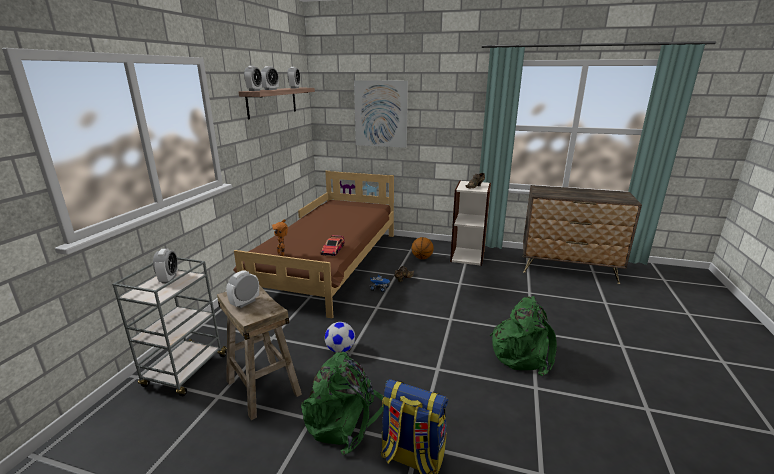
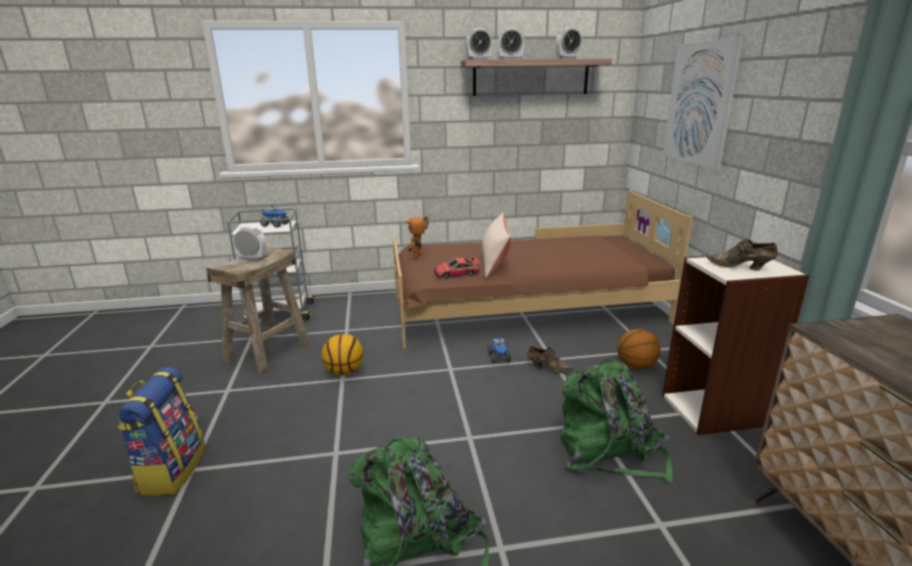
camera: 65 degrees right, 0 degrees up
(169, 279) = (275, 225): alarm clock -> toy truck
(328, 236) = (494, 262): none -> beige pillow
(340, 349) = (344, 372): football -> basketball
(346, 418) = (229, 409): green backpack -> green backpack (609, 451)

